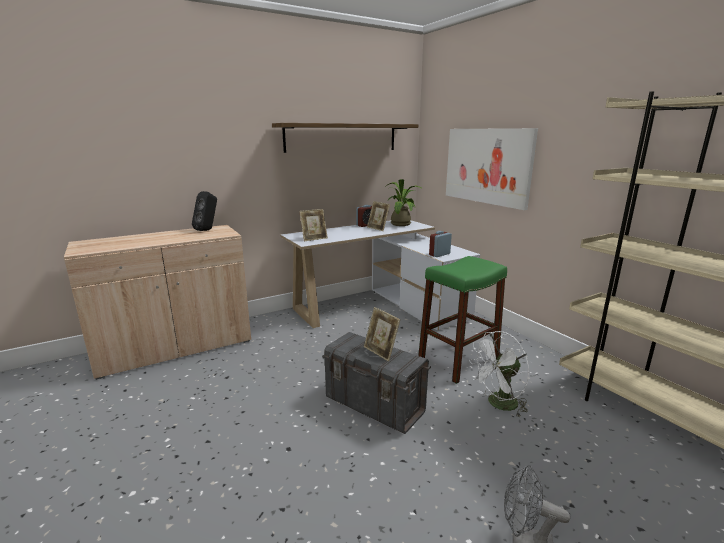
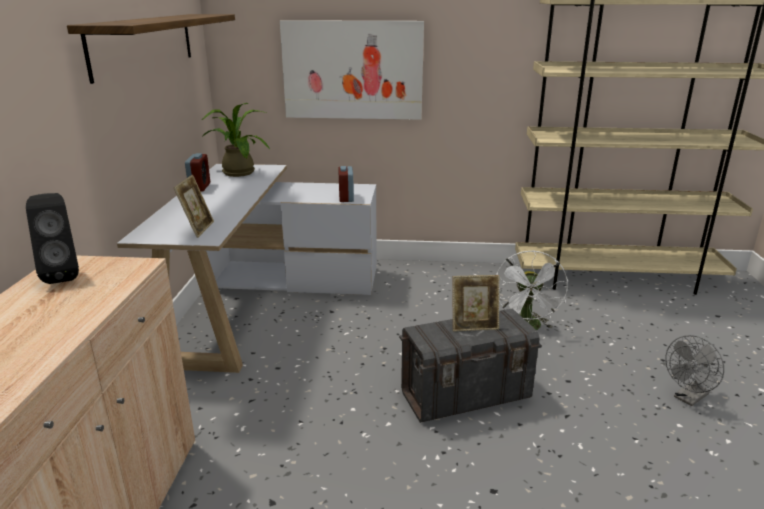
camera: 55 degrees left, 5 degrees up
(378, 228) = (231, 187): picture frame -> none
(458, 360) = (438, 312): green stool -> none

